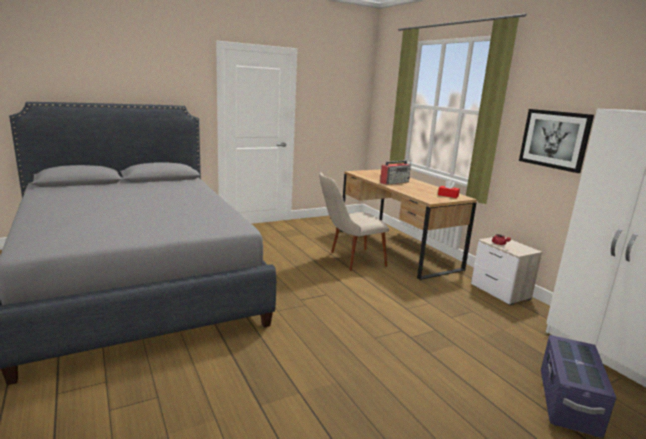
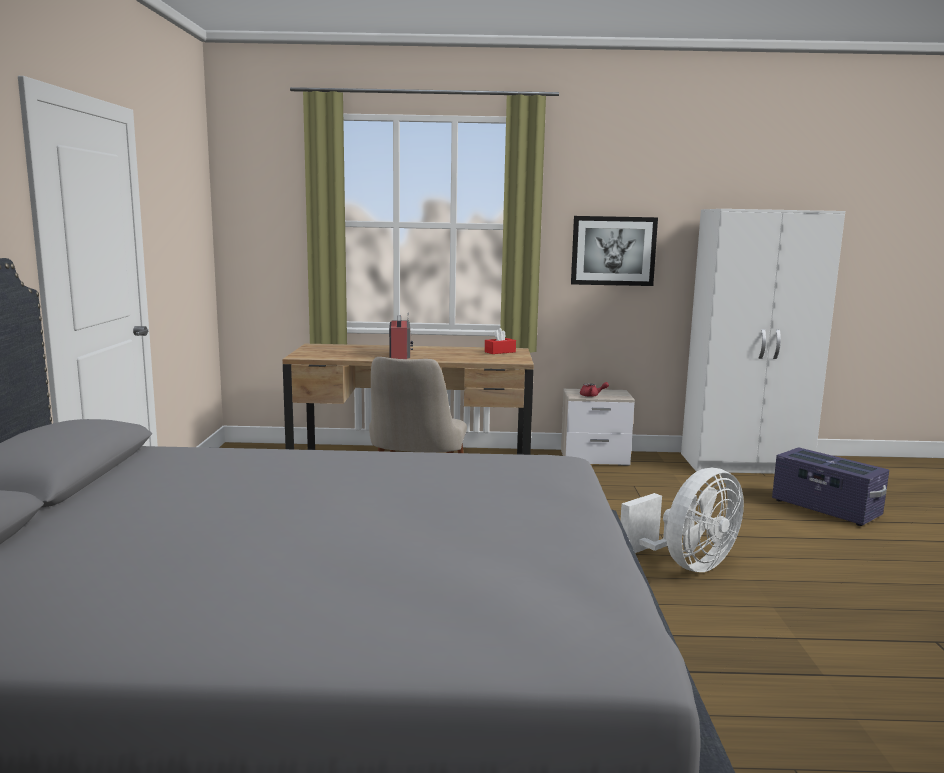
camera: 60 degrees left, 5 degrees down
(365, 344) = (687, 565): none -> white fan

